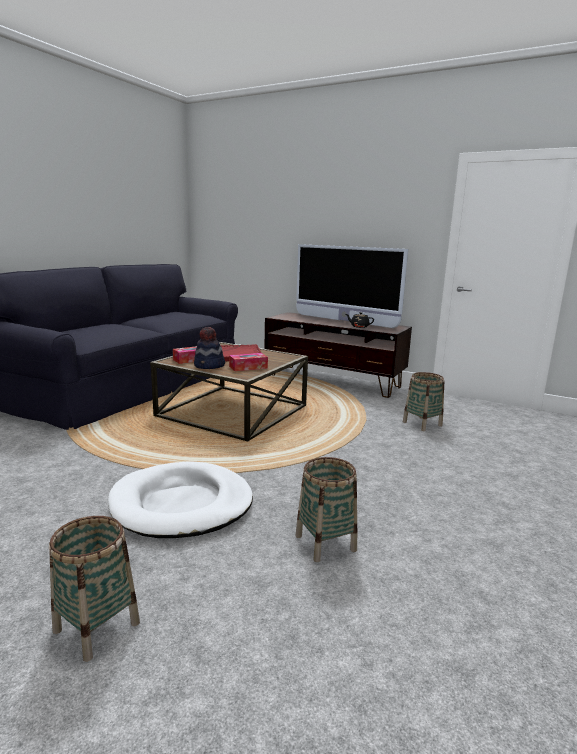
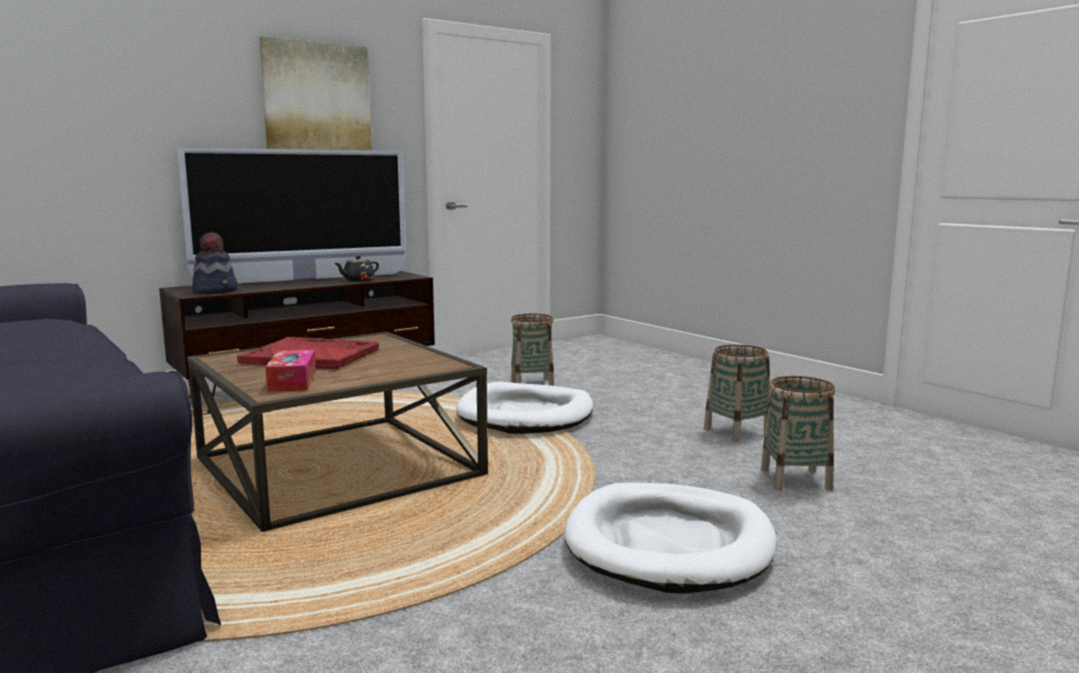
camera: 65 degrees left, 5 degrees down
(96, 626) = (961, 624): basket -> basket (736, 432)
(209, 366) = (361, 375): hat -> hat (215, 291)
(248, 367) = (404, 360): tissue box -> none
(357, 433) = (526, 415): none -> white dog bed
(376, 215) = (317, 98): none -> picture

